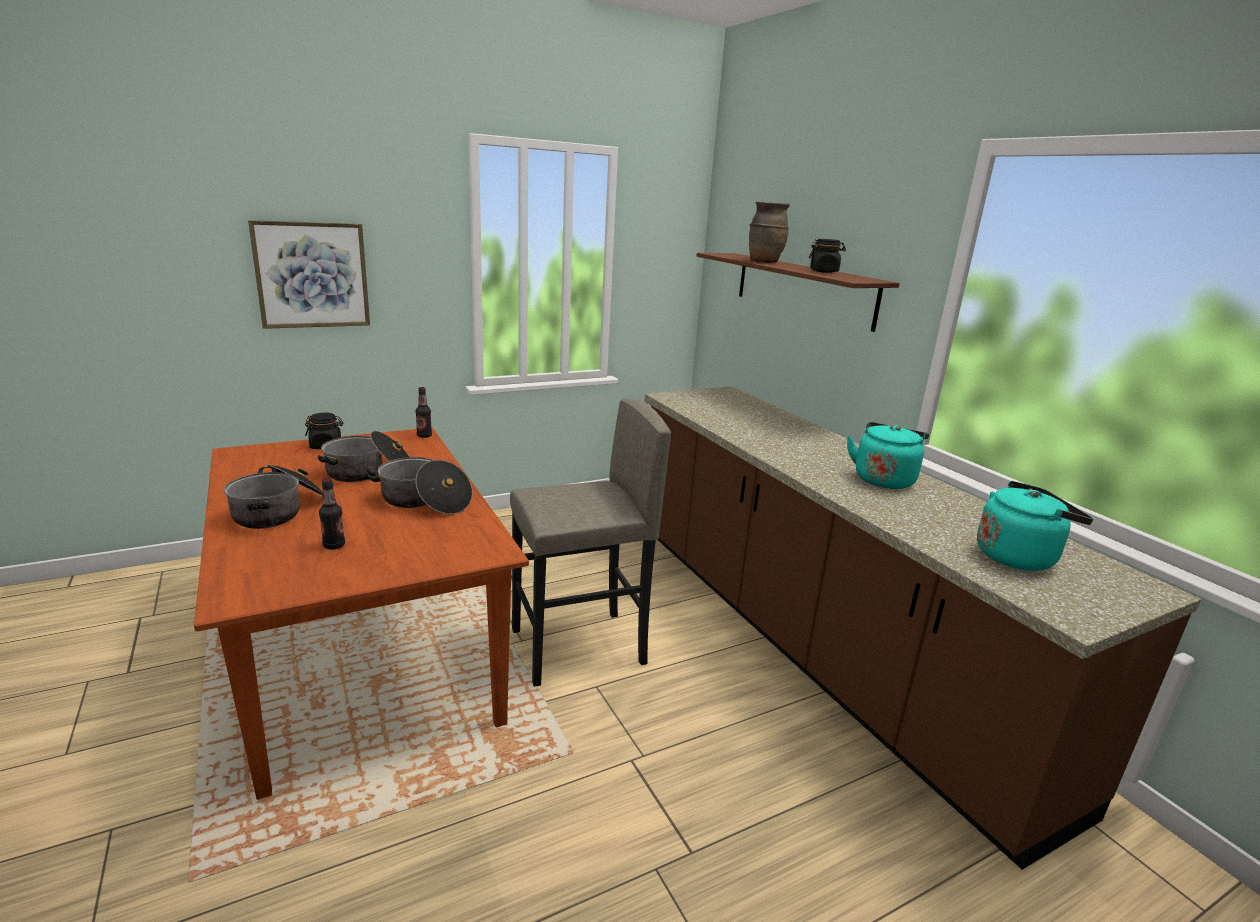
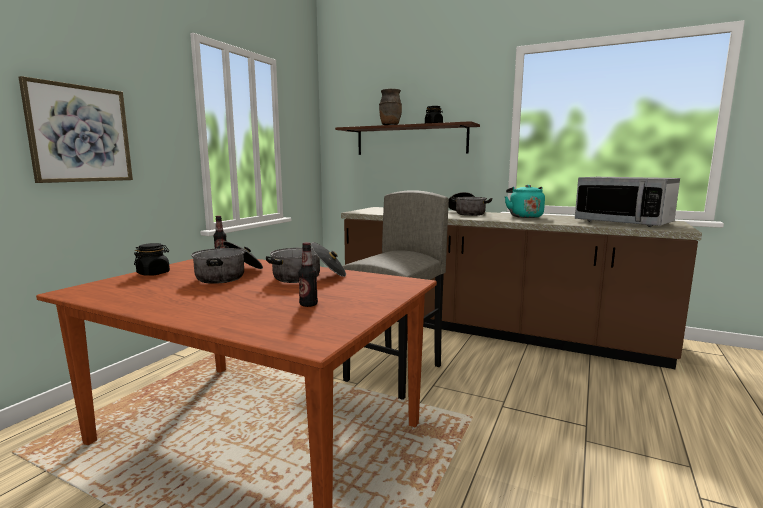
camera: 35 degrees left, 10 degrees down
(279, 511) = (213, 303): cooking pot -> cooking pot (467, 213)
(1018, 556) = (623, 223): turquoise kettle -> microwave

